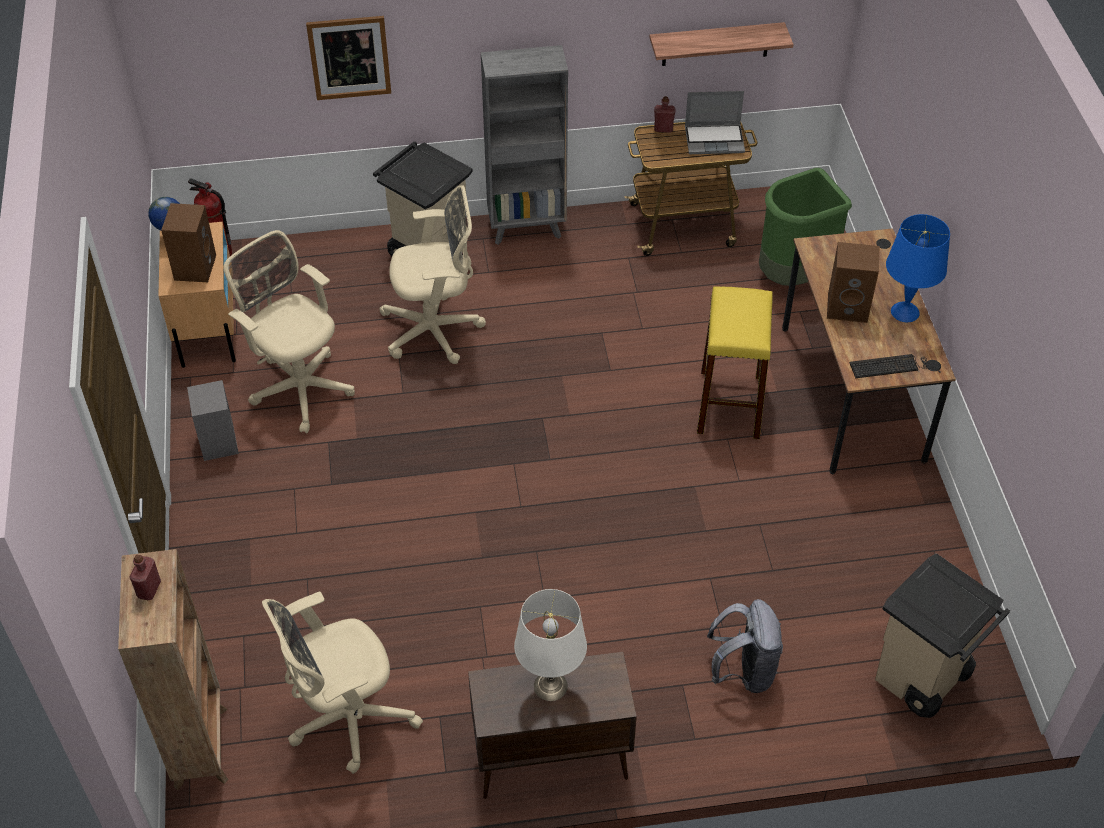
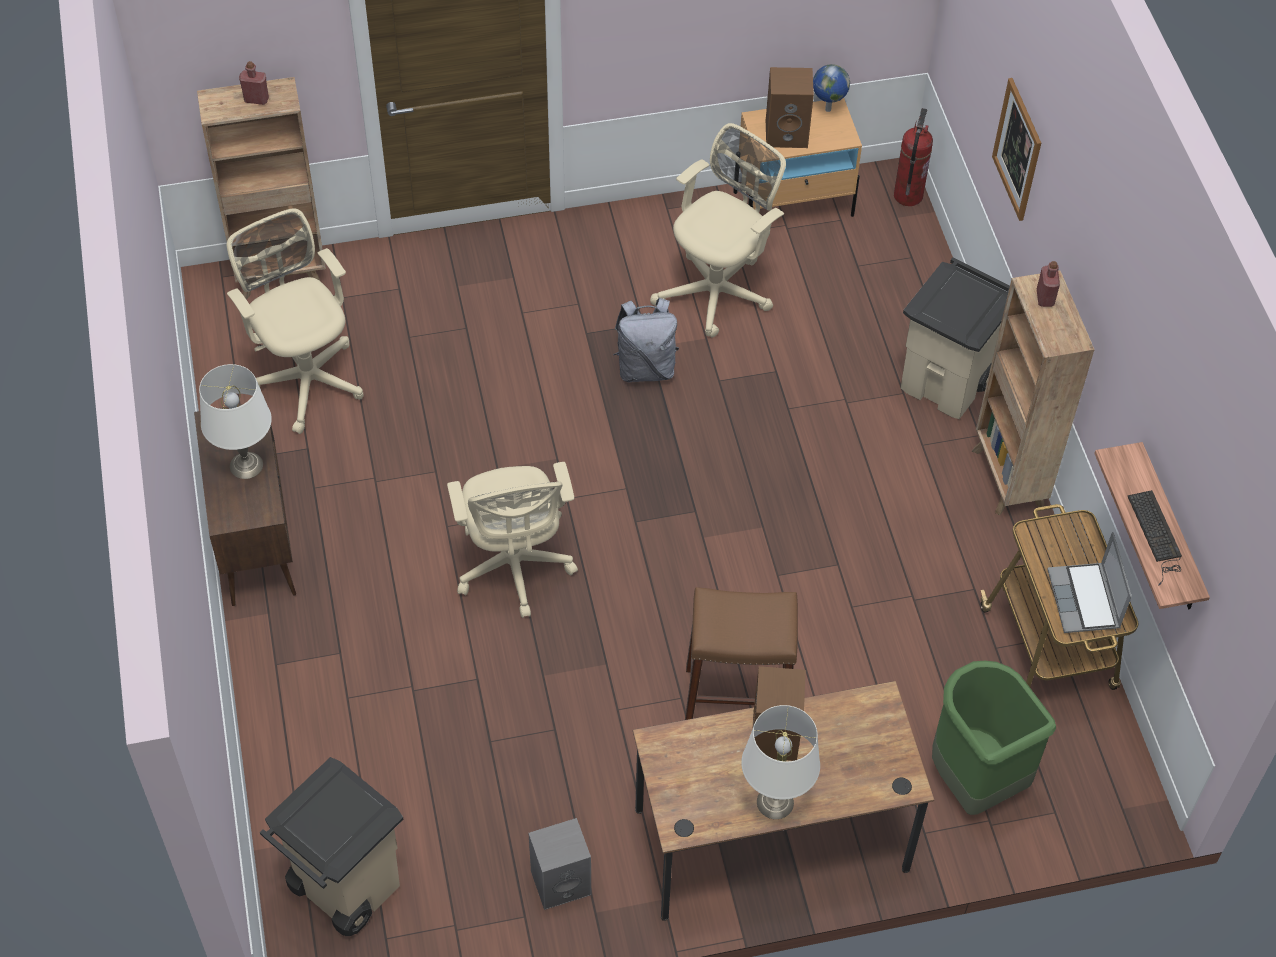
camera: 85 degrees right, 5 degrees up
(217, 442) = (634, 235): grey speaker -> grey speaker (562, 881)
(436, 330) = (817, 402): beige office chair -> beige office chair (514, 568)
(527, 228) = (1008, 479): grey bookcase -> brown bookcase
(663, 129) = (1094, 541): red bottle -> red bottle (1045, 298)
(729, 404) = (737, 701): yellow stool -> brown stool
(743, 671) = (356, 710): grey backpack -> grey backpack (646, 368)
(892, 366) = (676, 780): keyboard -> keyboard (1156, 535)
(905, 312) = (774, 802): blue table lamp -> white table lamp

